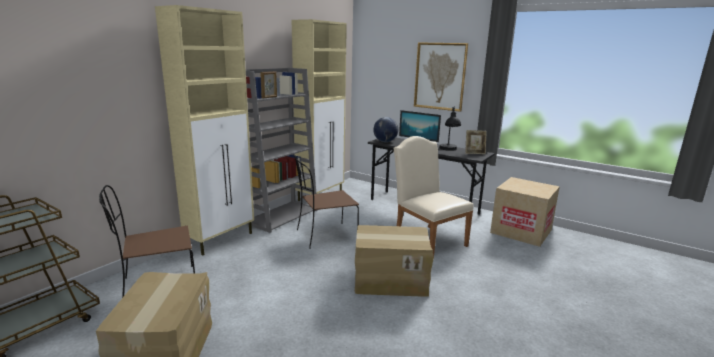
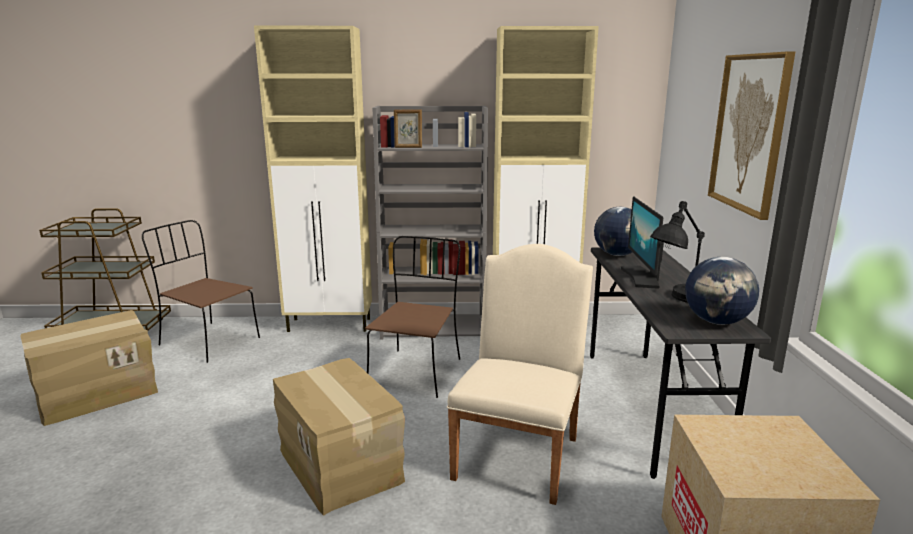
camera: 55 degrees right, 0 degrees up
(325, 236) = (416, 371): brown chair -> brown chair turned 75 degrees clockwise
(474, 153) = (717, 322): picture frame -> globe

